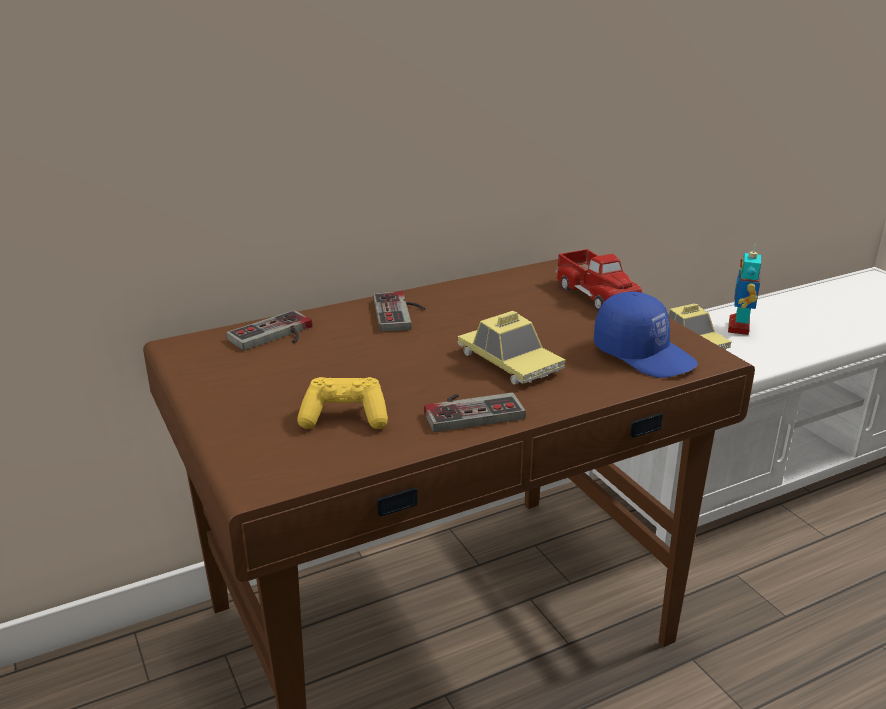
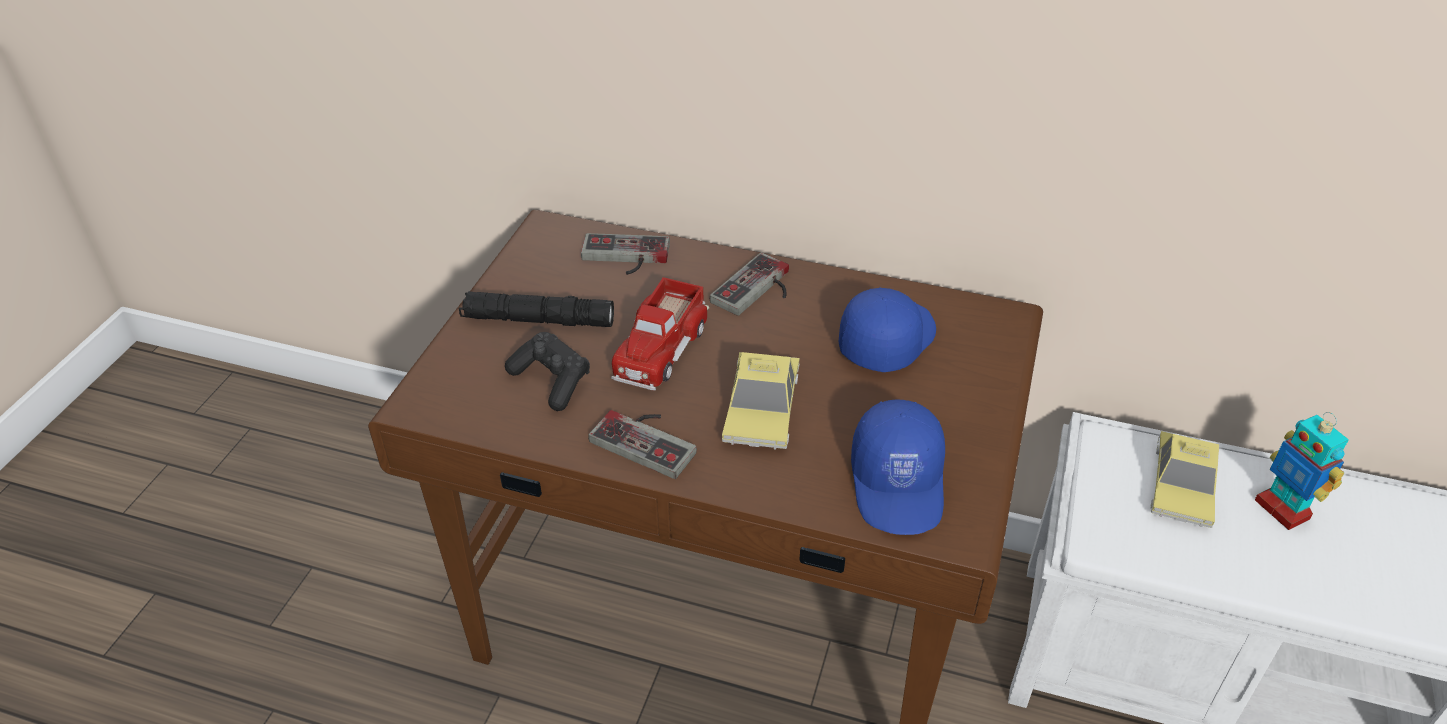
camera: 45 degrees right, 15 degrees up
(270, 393) = (538, 320): none -> black flashlight
(345, 417) = (552, 381): yellow game controller -> black game controller
(518, 302) = (886, 340): none -> blue cap
(597, 294) = (984, 378): toy truck -> toy truck (660, 347)
(739, 327) = (1283, 509): toy robot -> toy robot turned 90 degrees counterclockwise

